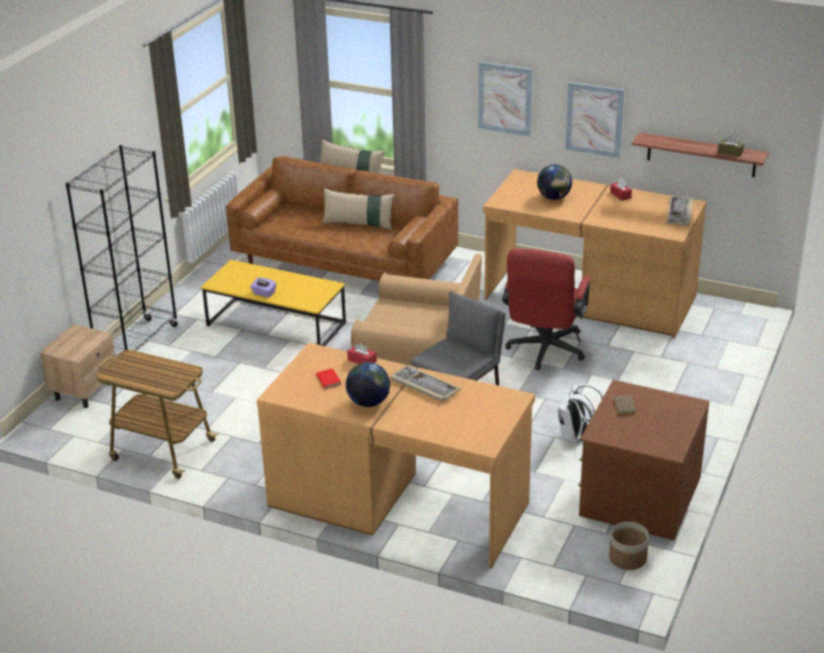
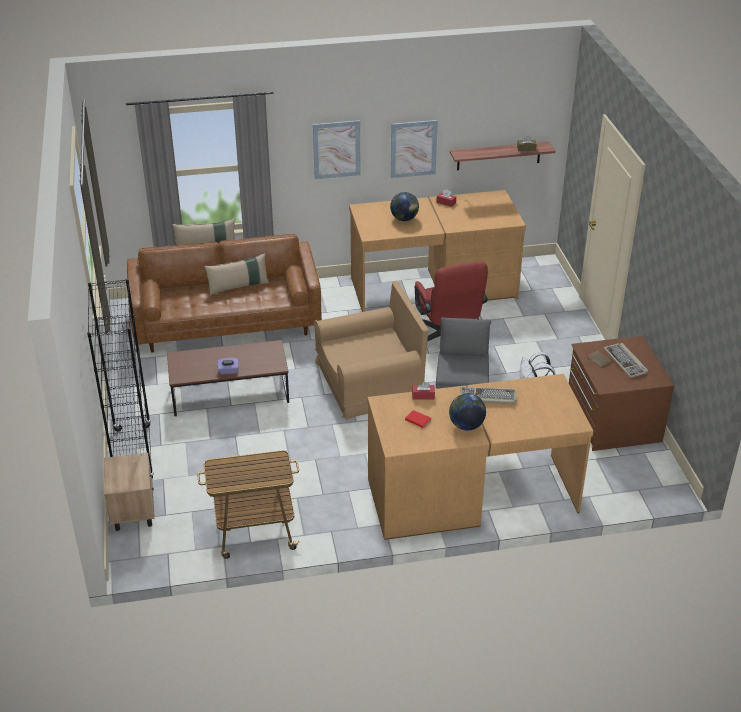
camera: 35 degrees left, 5 degrees up
(276, 325) = (230, 394): yellow coffee table -> brown coffee table
(627, 558) = (649, 466): planter -> none
(680, 213) = (499, 204): keyboard -> keyboard (626, 362)

